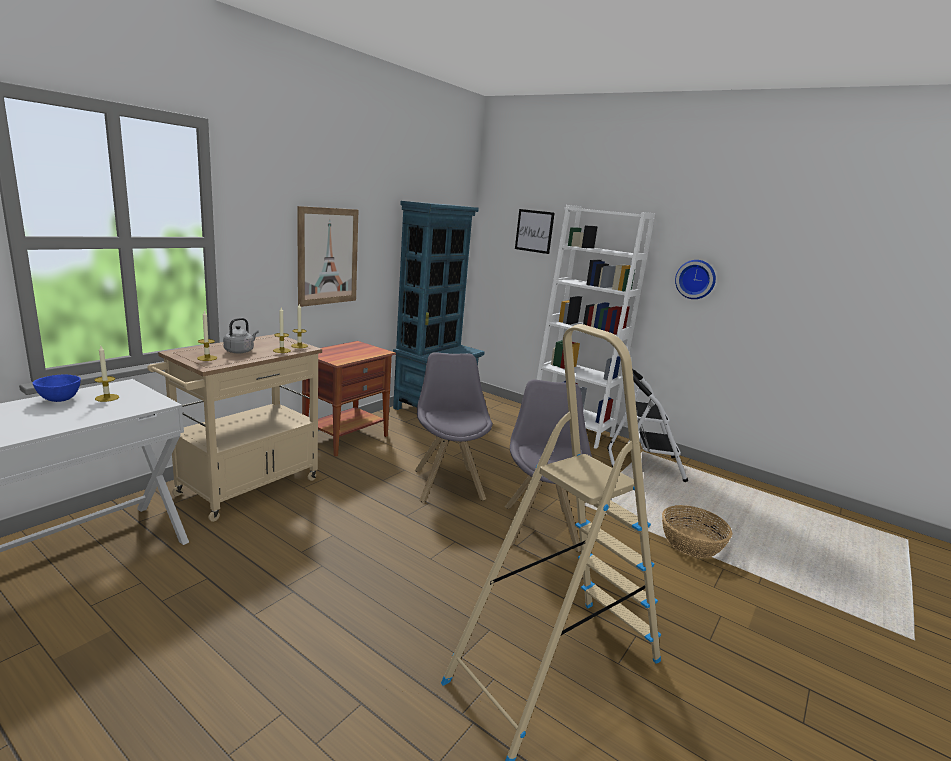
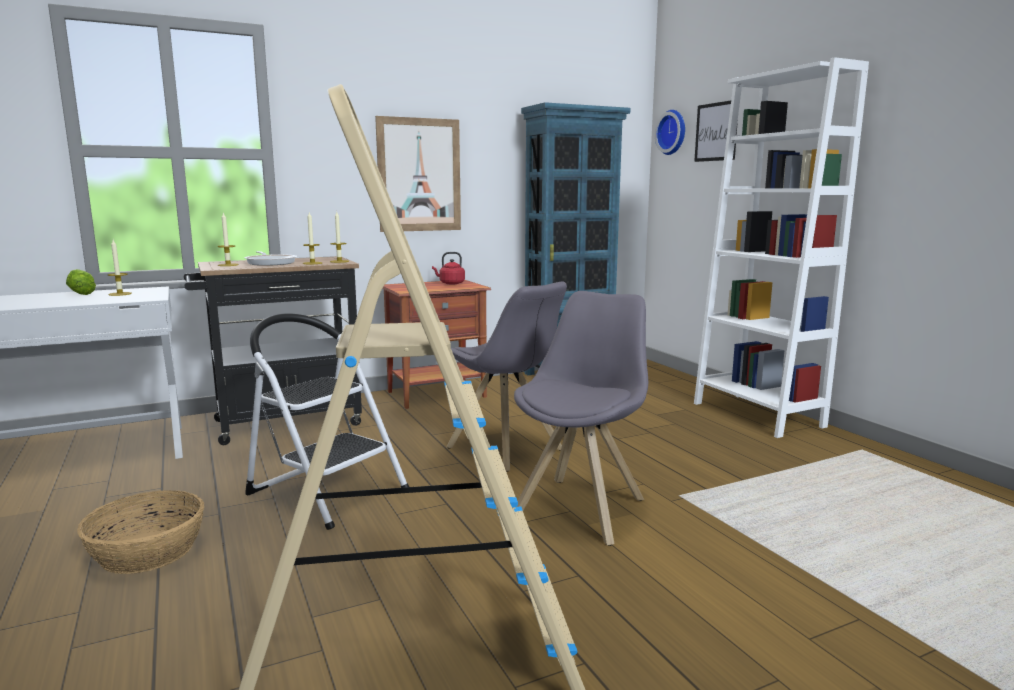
camera: 30 degrees right, 5 degrees down
(59, 400) = (83, 293): blue bowl -> lettuce
(240, 351) = (271, 263): grey kettle -> frying pan
(244, 488) = (283, 423): beige cart -> black cart
(356, 348) = (450, 283): none -> red kettle
(448, 484) = (506, 448): grey chair -> grey chair turned 120 degrees clockwise
(641, 464) = (842, 464): step ladder -> step ladder (324, 491)
(690, 543) = (827, 572): basket -> basket (147, 551)
(696, 279) = (942, 154): wall clock -> wall clock (673, 132)

